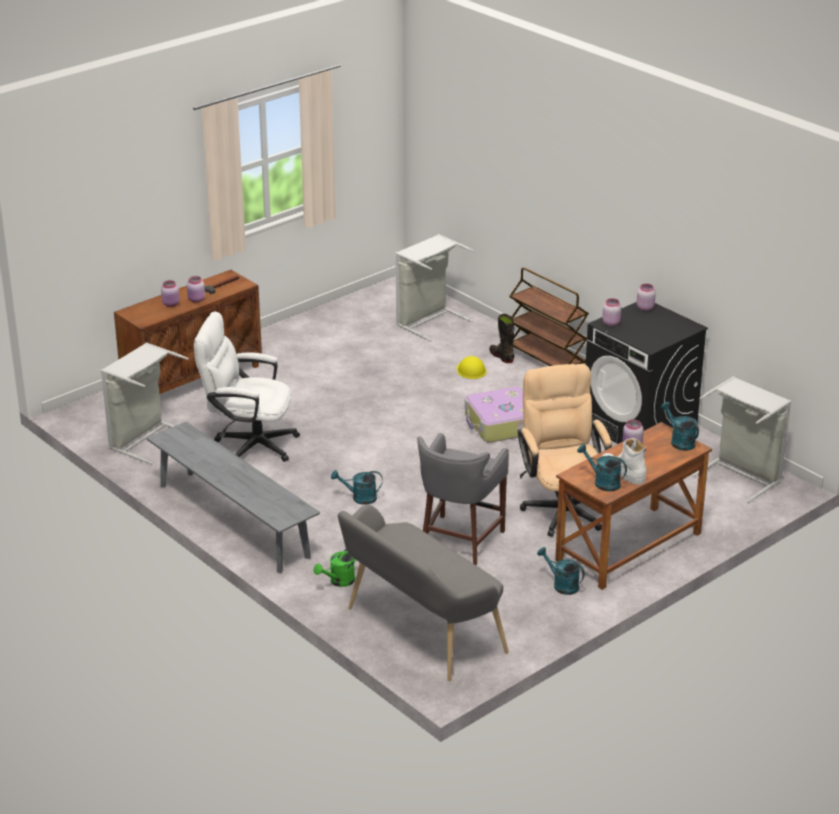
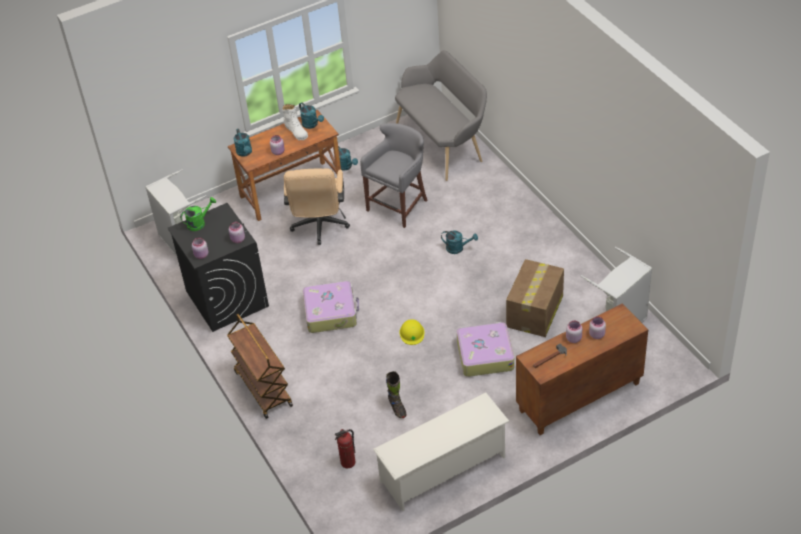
camera: 165 degrees left, 15 degrees up
(233, 520) = (550, 237): grey bench -> none
(248, 444) = (534, 312): white office chair -> cardboard box
(304, 404) = (484, 355): none -> suitcase
(330, 324) = (443, 469): none -> white shoe rack
(339, 582) = (484, 181): green watering can -> green watering can (199, 223)
(428, 321) = (348, 462): grey laundry basket -> fire extinguisher
(471, 370) = (332, 383): yellow hard hat -> yellow hard hat (412, 333)
(501, 357) = (299, 399): black boot -> black boot (397, 408)

